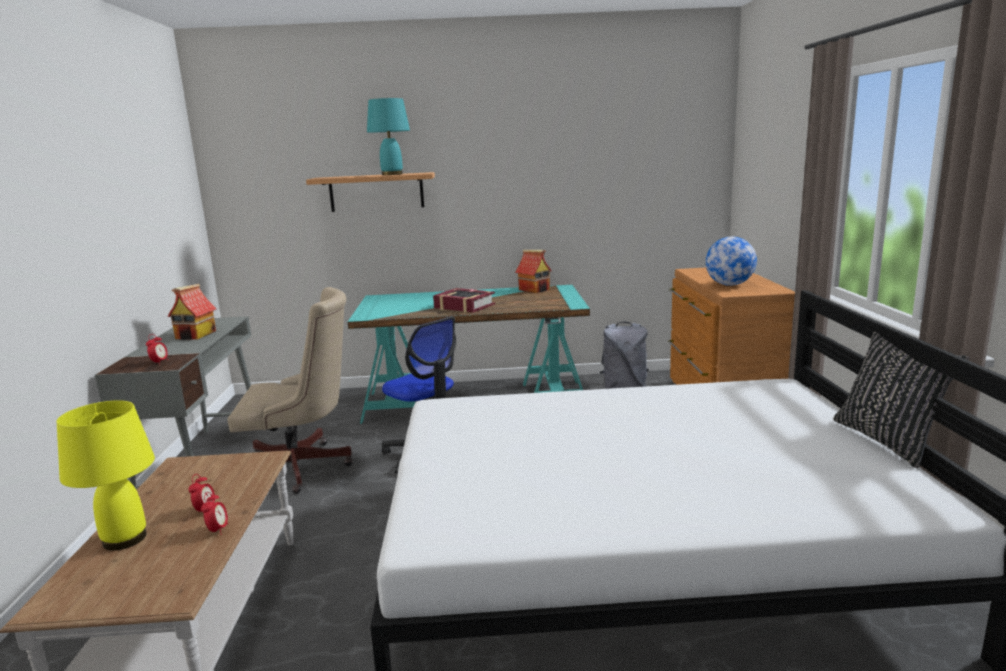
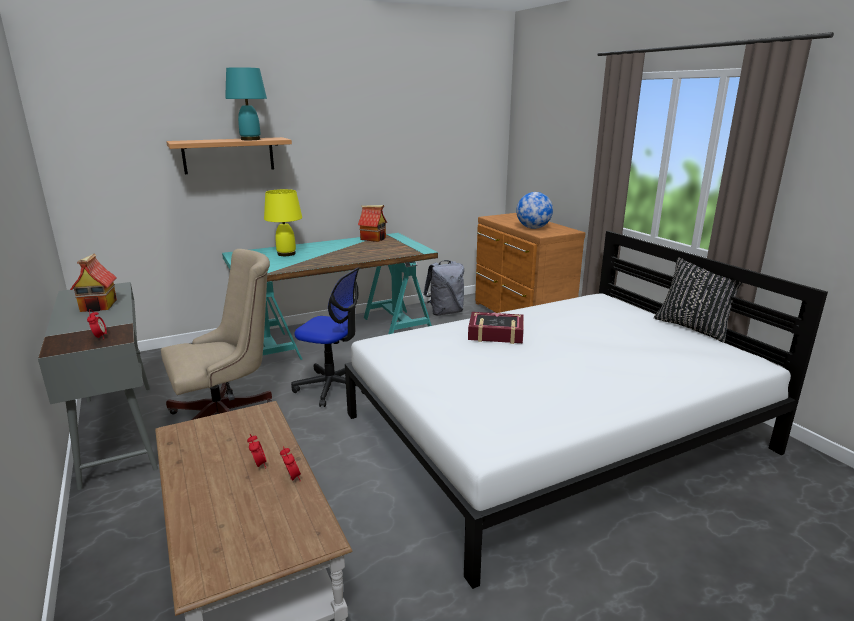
camera: 25 degrees left, 5 degrees up
(124, 540) = (208, 507): yellow table lamp -> yellow table lamp (286, 254)
(464, 306) = (332, 257): book -> book (496, 334)

